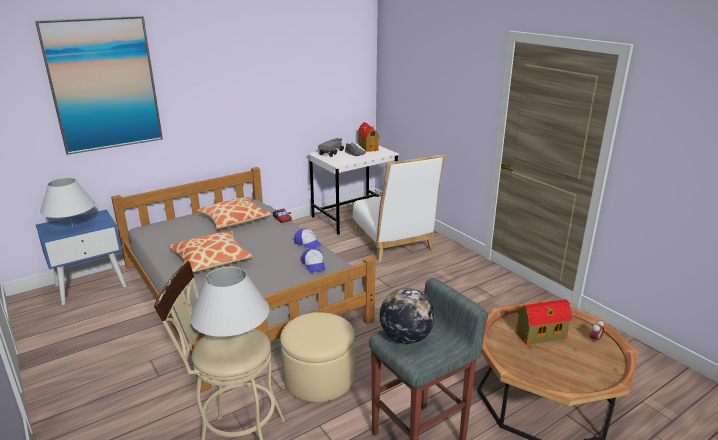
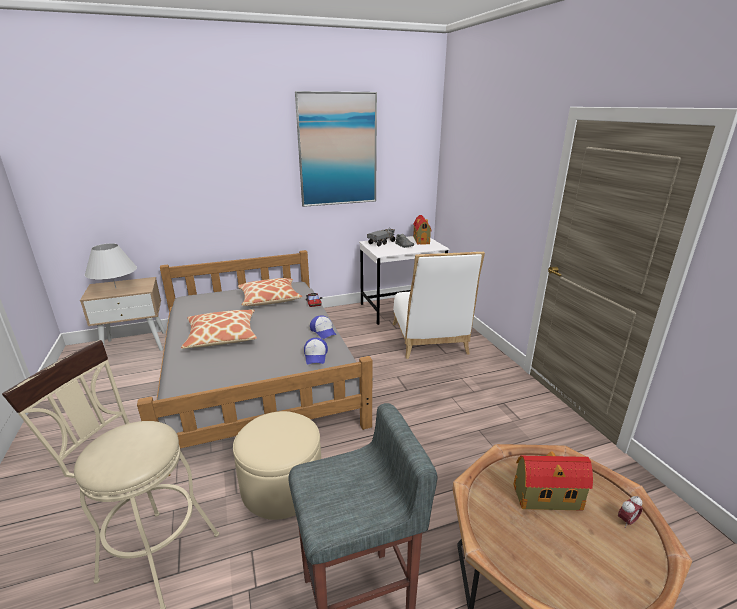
camera: 15 degrees right, 0 degrees up
(91, 285) = (135, 345): blue nightstand -> beige nightstand
(104, 85) = (153, 158): picture -> picture (338, 150)
(233, 339) = (132, 441): white table lamp -> none
(405, 338) = (331, 481): globe -> none

